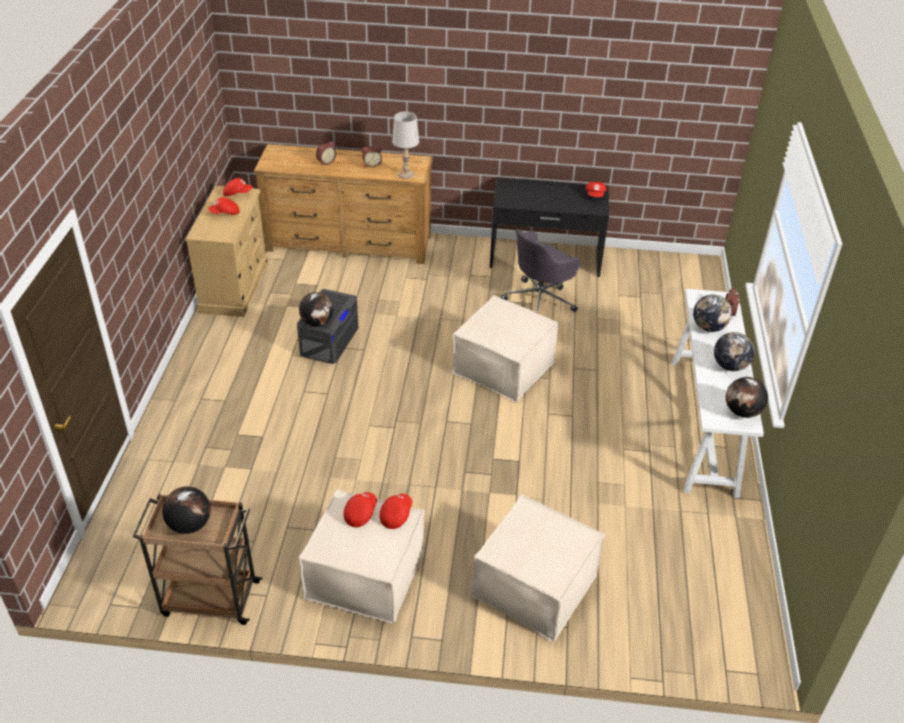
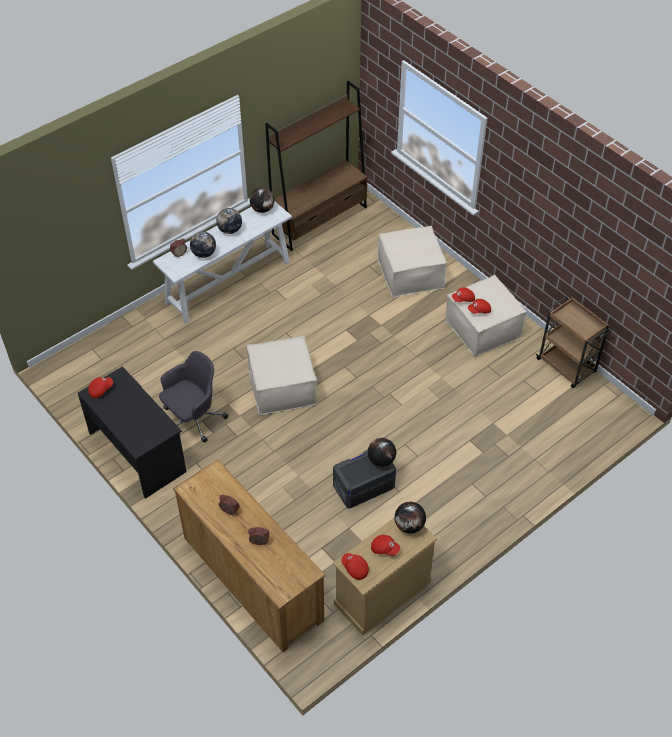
camera: 135 degrees left, 10 degrees up
(189, 525) = (579, 321): globe -> globe (409, 526)
(406, 174) = (219, 479): white table lamp -> none
(540, 300) = (193, 419): grey office chair -> grey office chair turned 45 degrees counterclockwise
(739, 577) = (320, 220): none -> brown bookcase

